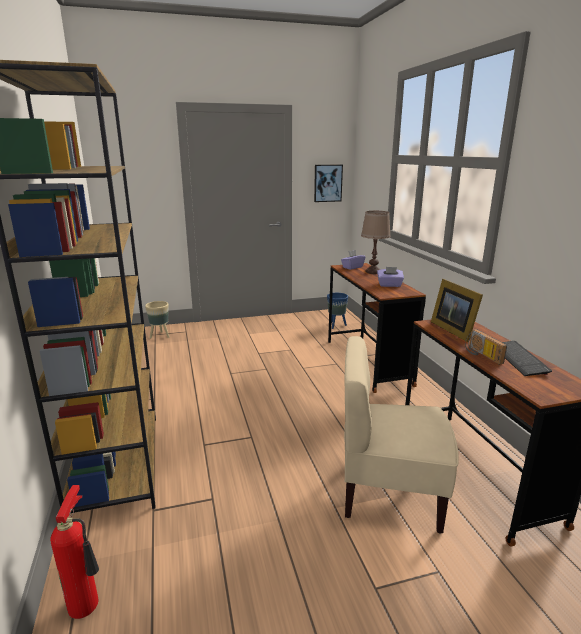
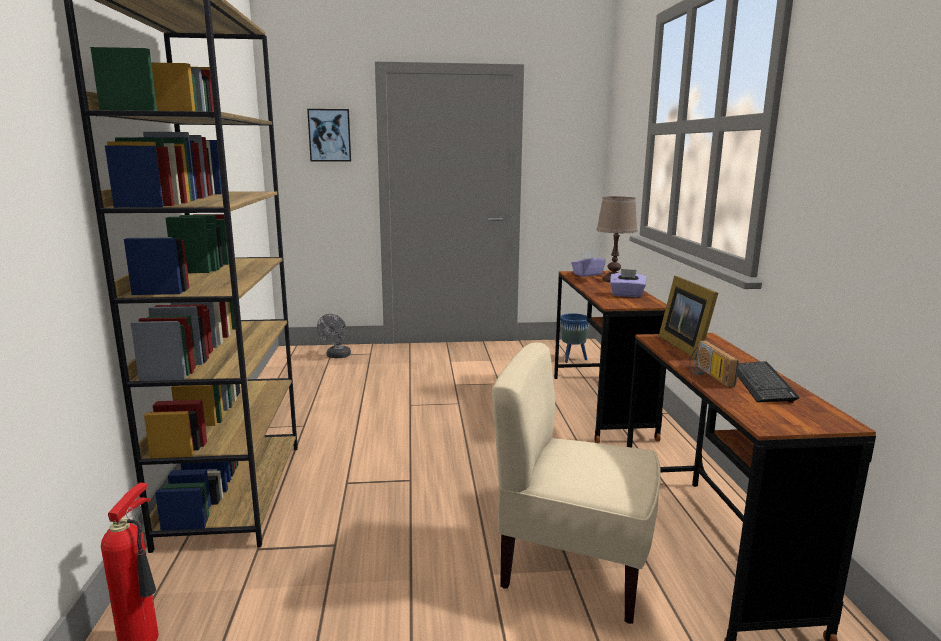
camera: 10 degrees right, 5 degrees down
(160, 336) = (336, 356): beige planter -> grey fan
(327, 183) = (571, 166): picture -> picture (329, 135)

